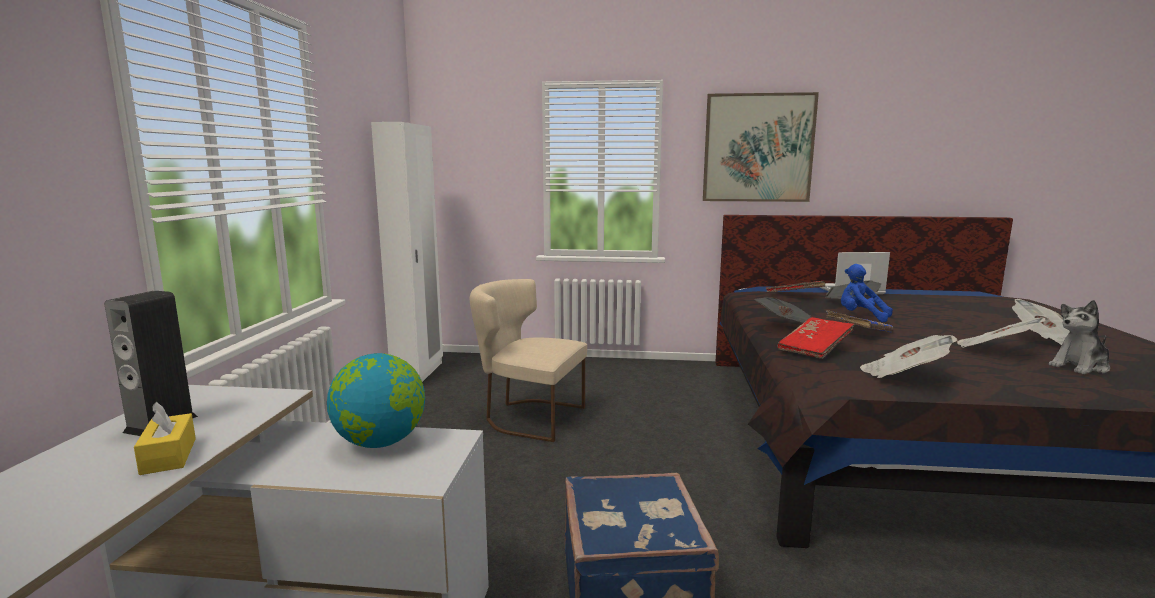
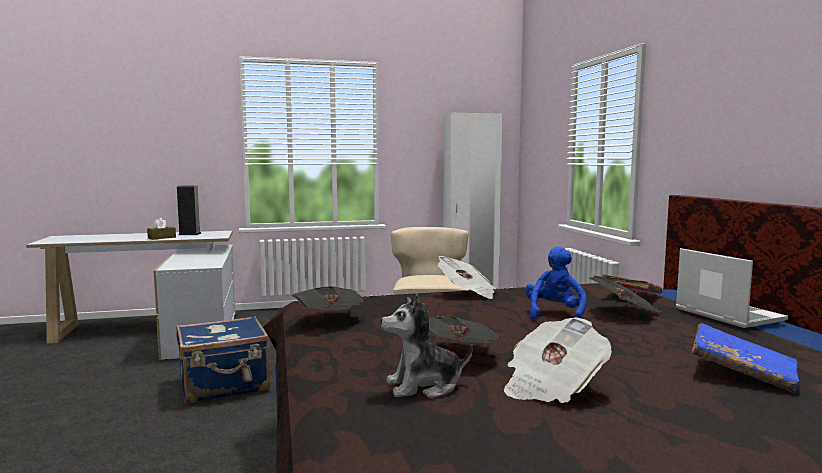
camera: 70 degrees right, 5 degrees down
(169, 456) = (162, 237): yellow tissue box -> brown tissue box
(381, 443) = (206, 260): globe -> none
(758, 148) = (720, 109): picture -> none
(815, 349) = (395, 300): red book -> none
(858, 332) = (474, 311): blue book -> blue book (742, 373)
(1080, 367) = (424, 386): plush toy -> plush toy turned 60 degrees counterclockwise

